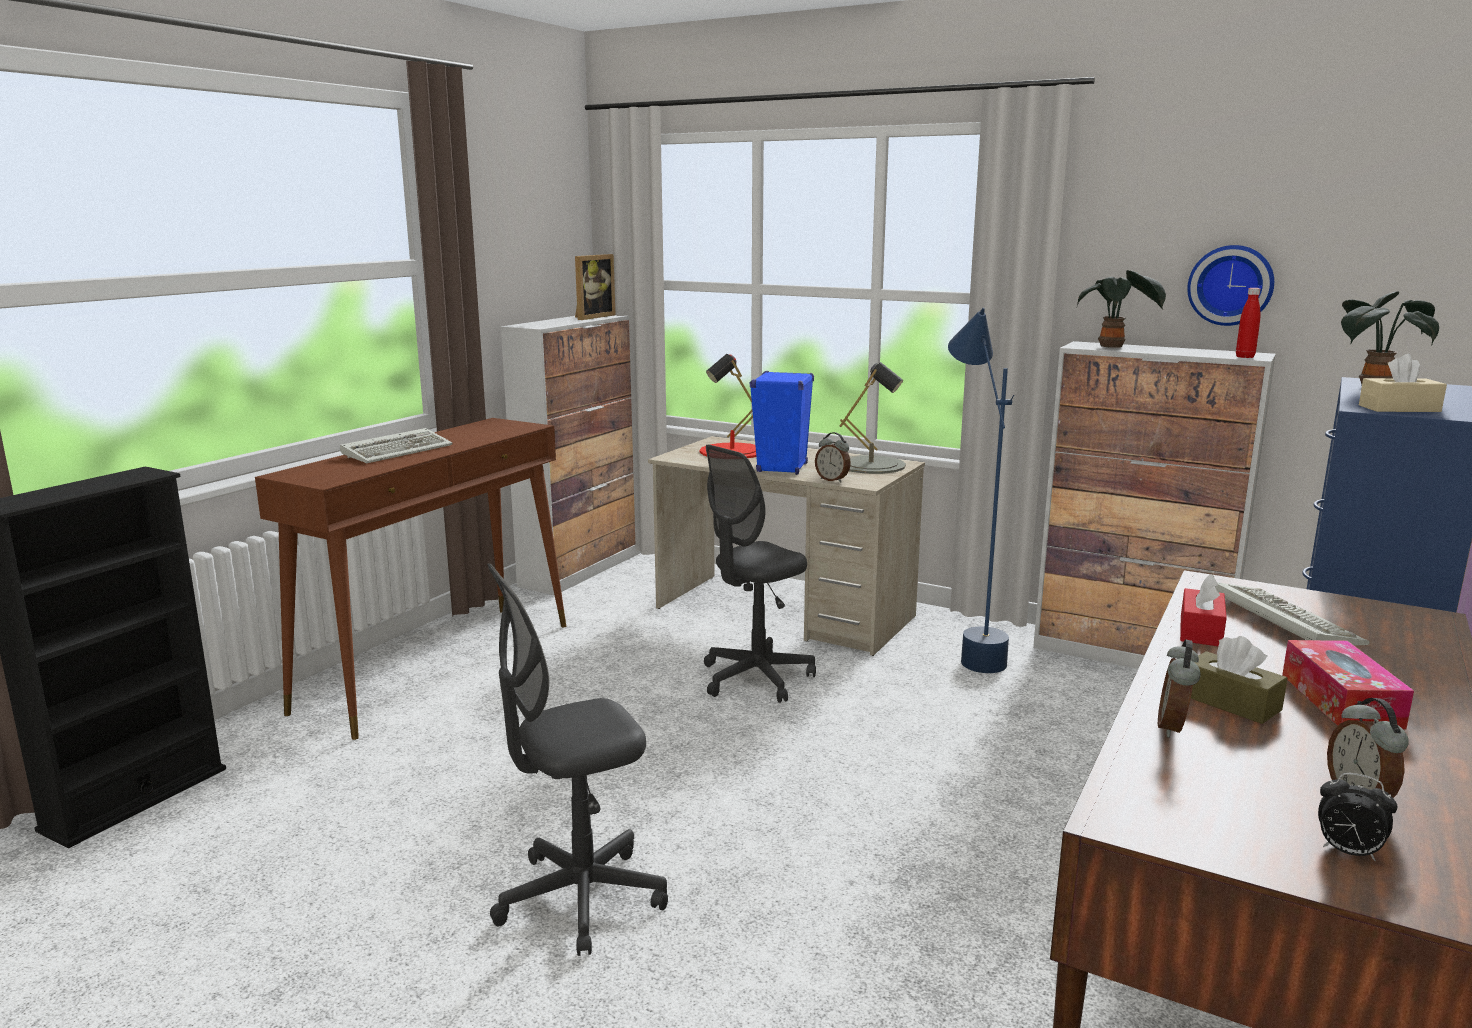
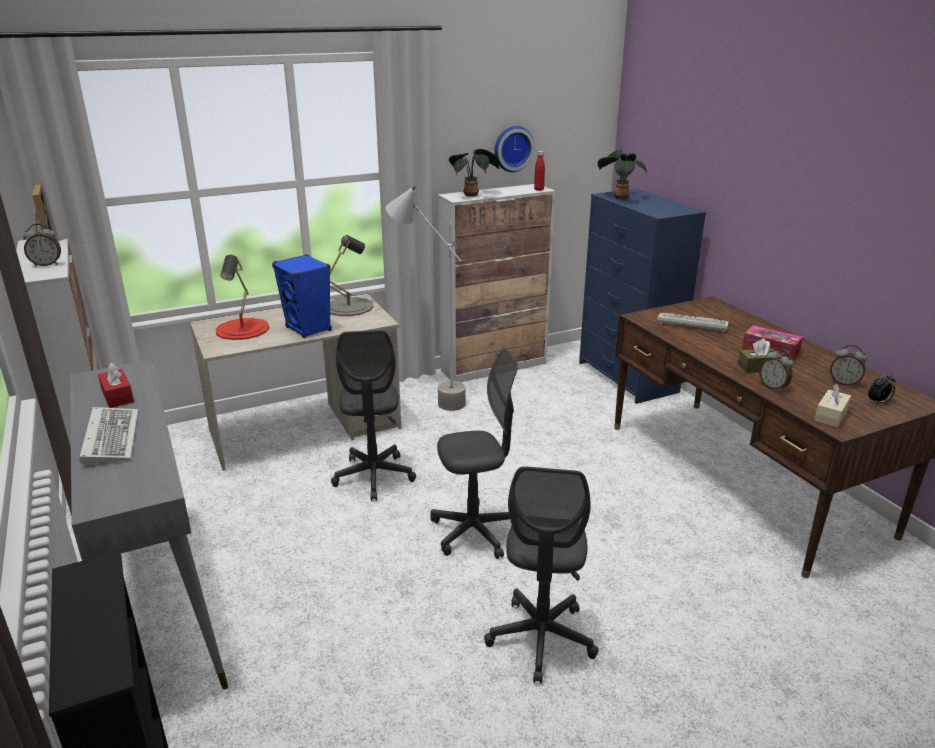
camera: 55 degrees left, 10 degrees up
(439, 665) = (161, 603): brown console table -> grey console table
(736, 777) = (475, 532): none -> grey office chair
(832, 480) = (359, 326): alarm clock -> alarm clock (46, 264)
(968, 648) = (430, 399): blue floor lamp -> grey floor lamp
(1200, 631) = (688, 342): red tissue box -> red tissue box (117, 396)
(1399, 408) = (666, 211): beige tissue box -> beige tissue box (830, 415)

